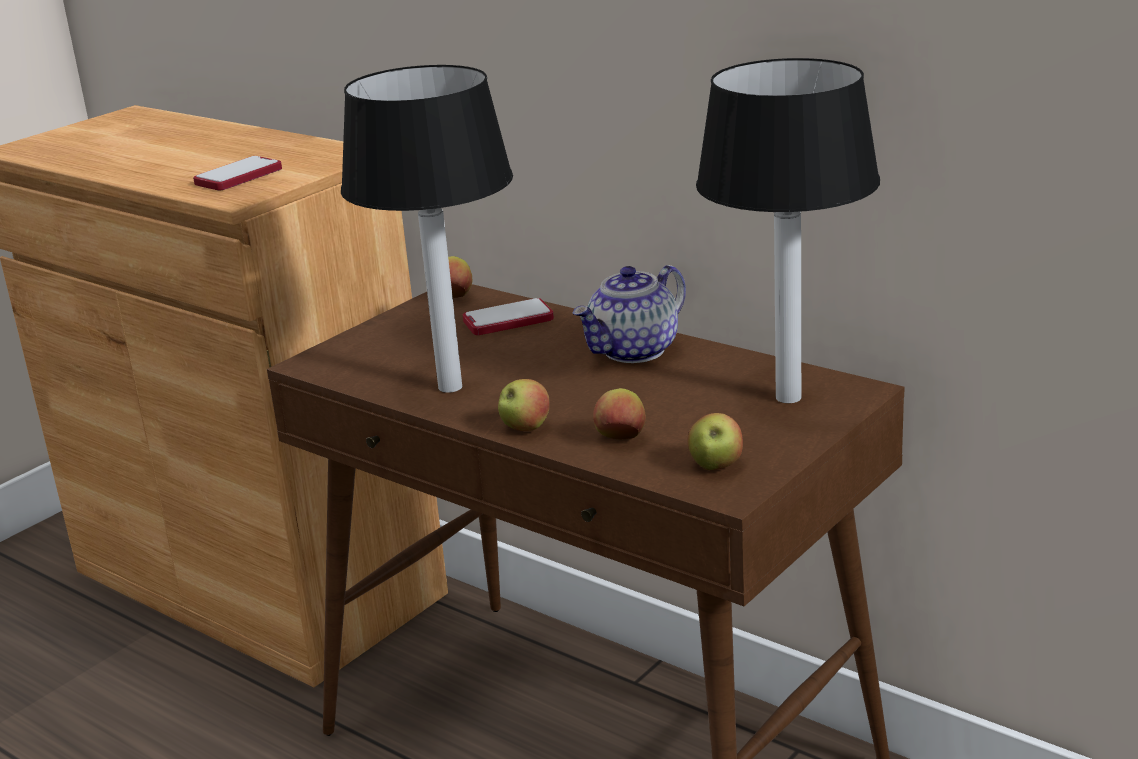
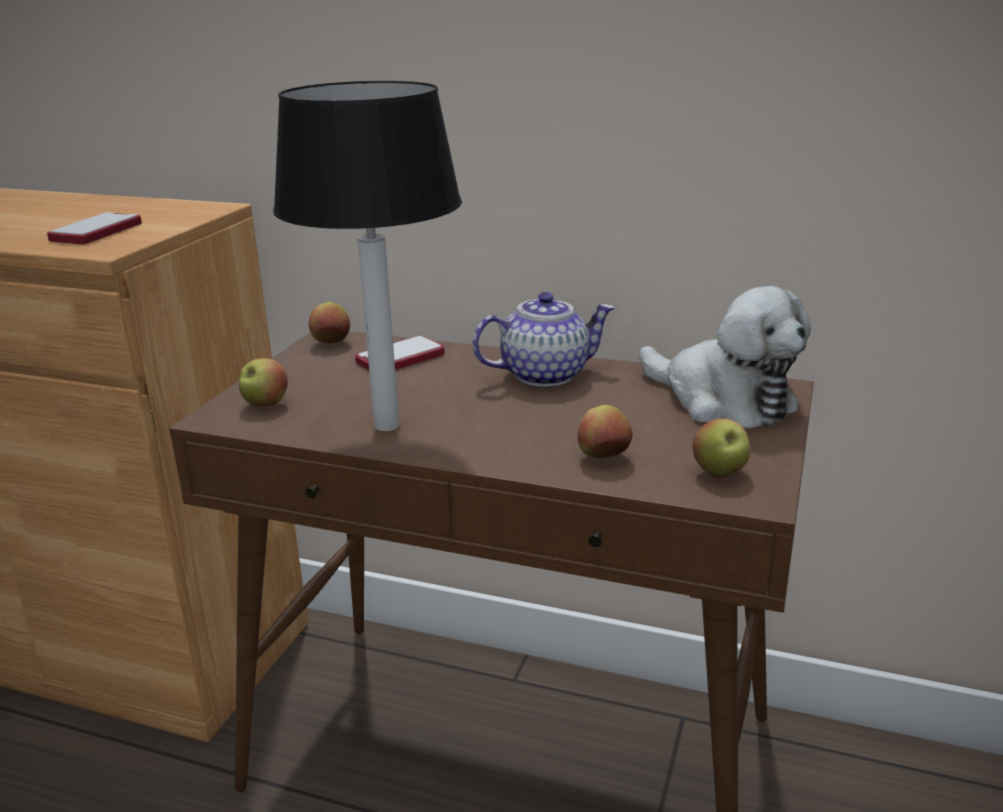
camera: 20 degrees left, 0 degrees up
(525, 428) = (497, 458): apple -> apple (265, 404)
(634, 351) = (545, 374): teapot -> teapot turned 135 degrees counterclockwise
(787, 397) = (723, 400): table lamp -> plush toy

